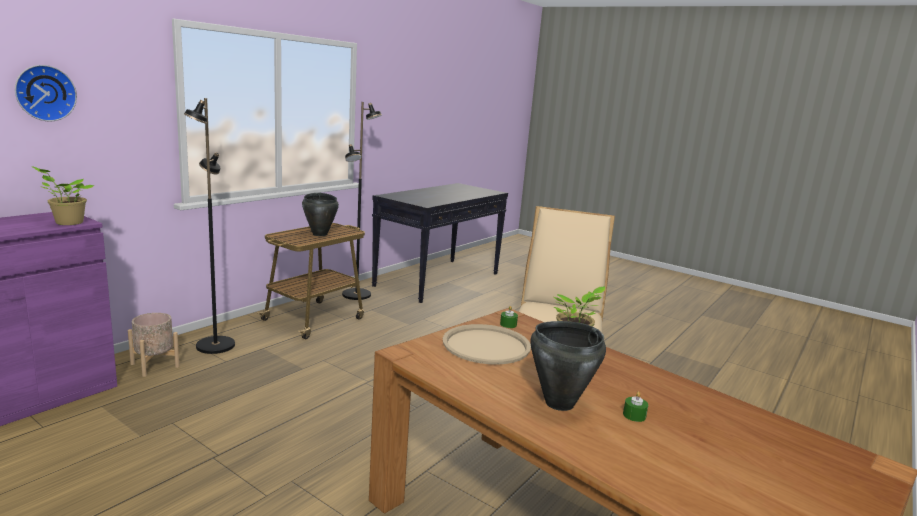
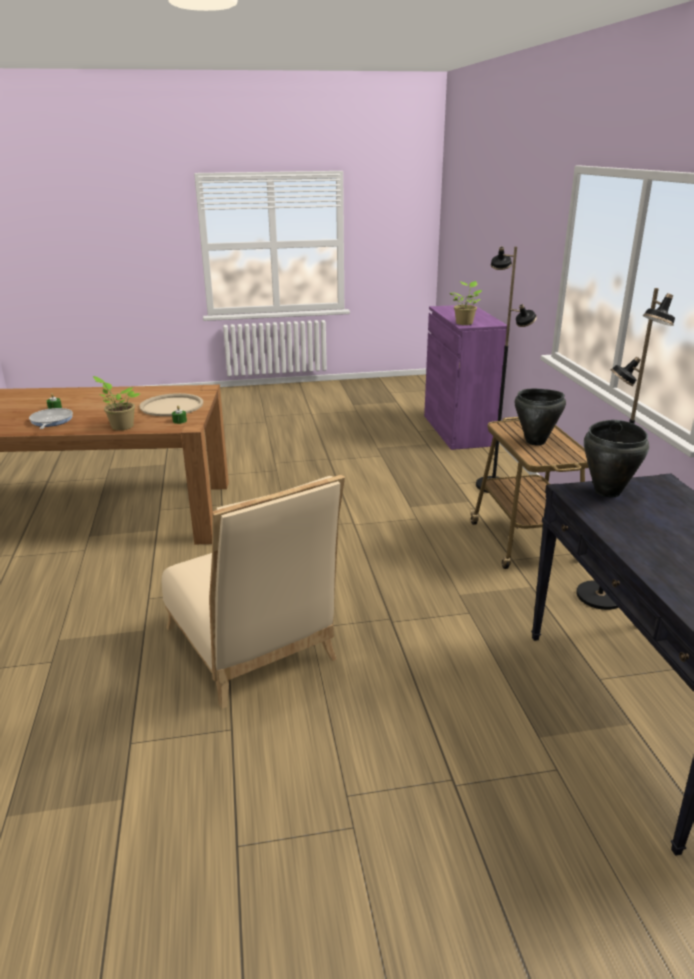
camera: 135 degrees right, 10 degrees up
(44, 93) = (519, 234): wall clock -> none
(154, 365) = (474, 462): beige planter -> none
(558, 403) = (98, 399): black cooking pot -> black cooking pot (608, 492)
(651, 389) = (51, 421): none -> frying pan

